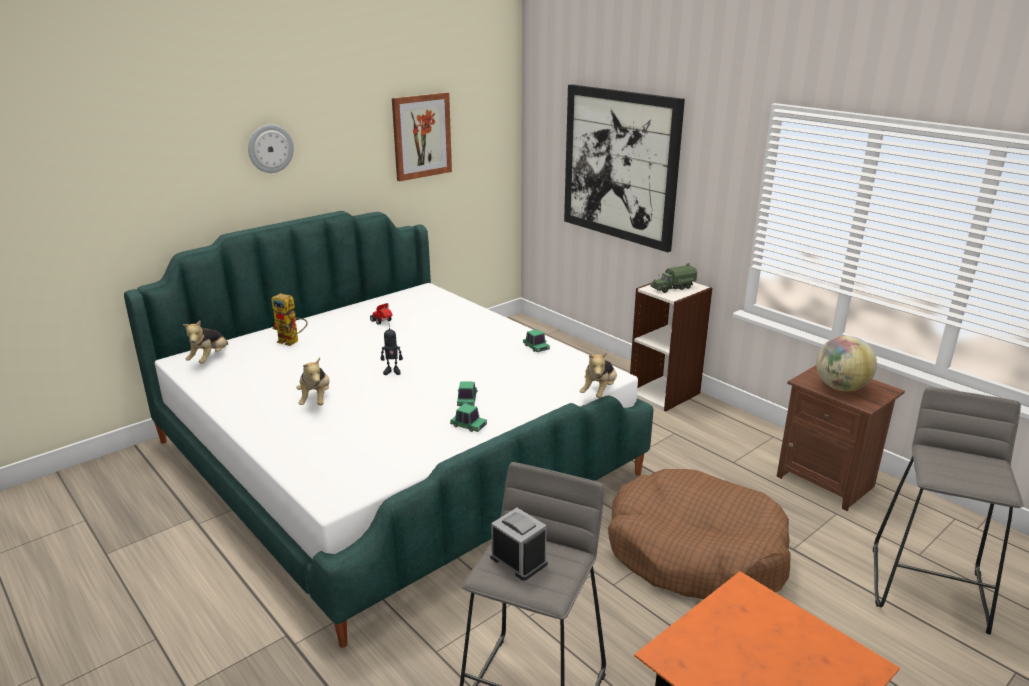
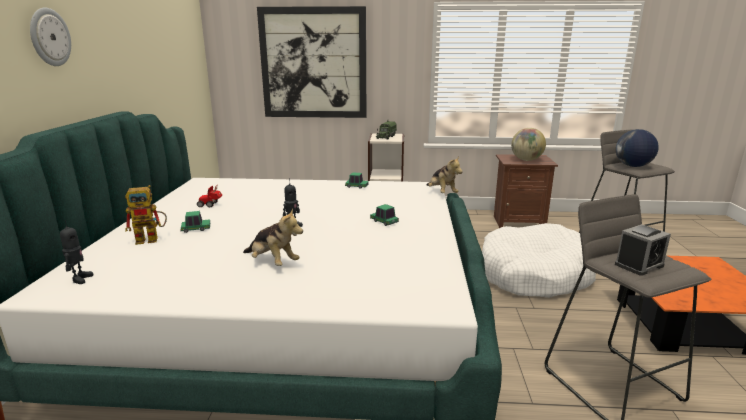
camera: 45 degrees left, 5 degrees down
(210, 359) = (80, 279): plush toy -> toy robot
(421, 136) = (156, 45): picture -> none
(468, 426) = (418, 232): toy car -> toy car (196, 229)
(518, 560) = (639, 265): alarm clock -> alarm clock turned 150 degrees clockwise
(695, 553) = (534, 274): brown dog bed -> white dog bed
(945, 464) = (633, 166): none -> globe

